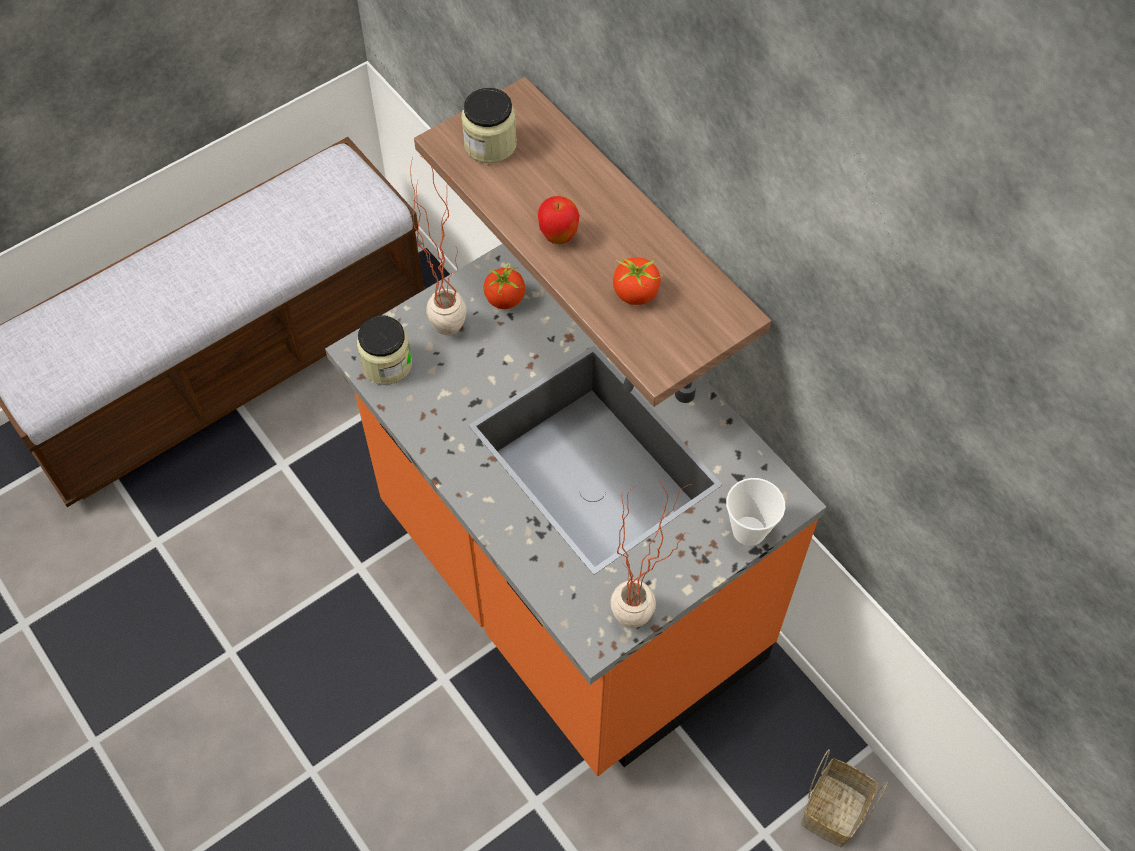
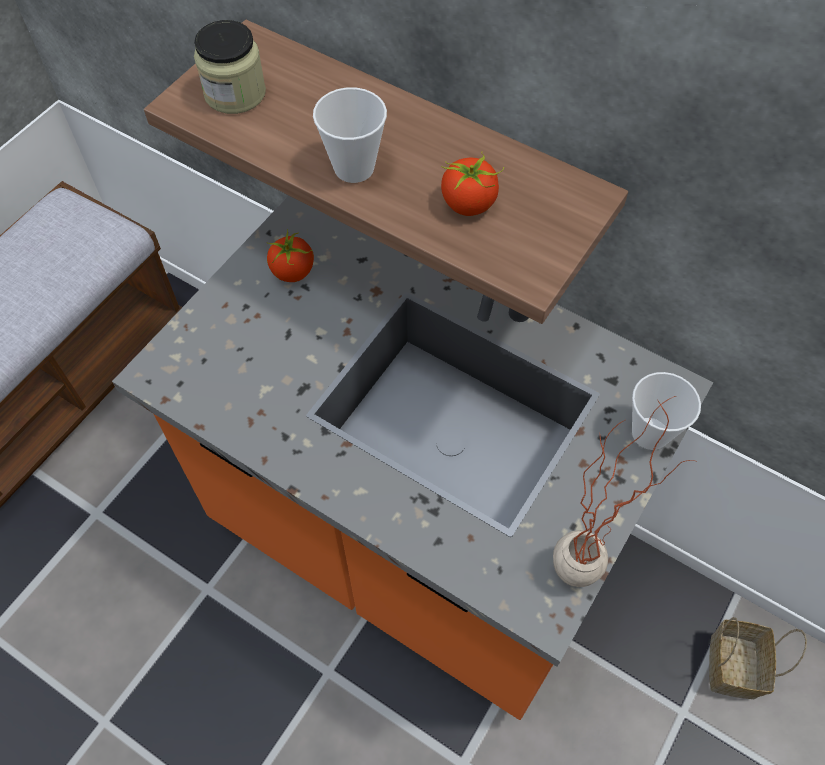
camera: 20 degrees left, 0 degrees up
(387, 364) = (189, 377): jar -> none
(448, 318) = (239, 308): potted plant -> none
(558, 237) = (354, 168): apple -> cup

